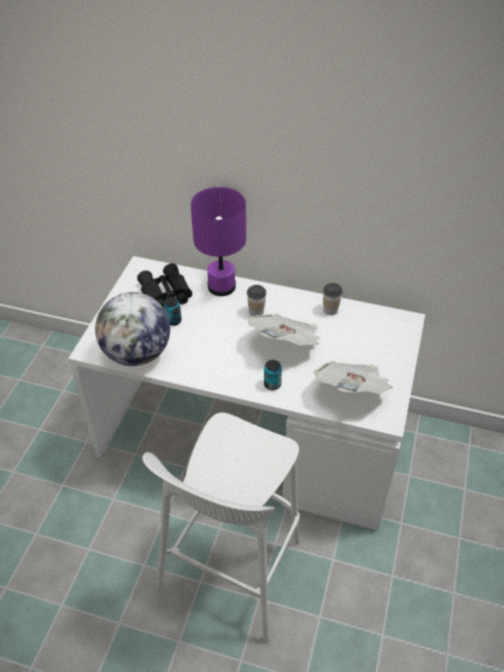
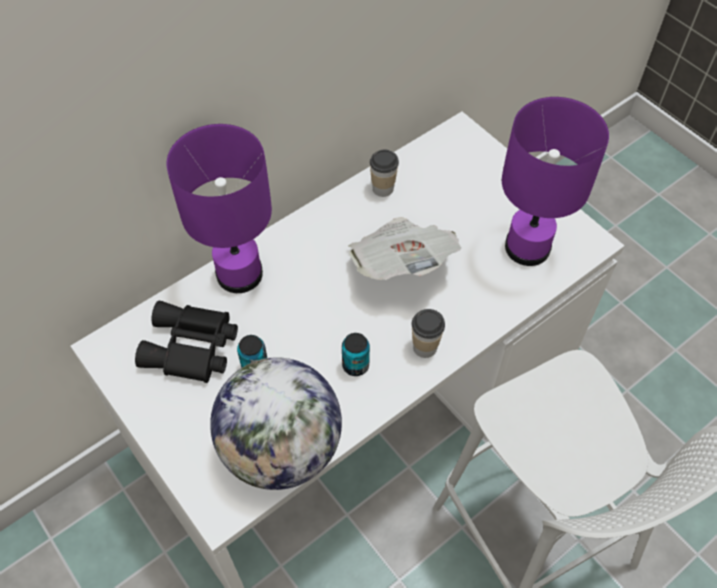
camera: 55 degrees left, 10 degrees up
(256, 311) = (320, 264): cup -> cup (425, 347)
(272, 384) = (459, 320): can -> can (355, 365)
(352, 390) = (526, 247): newspaper -> purple table lamp

